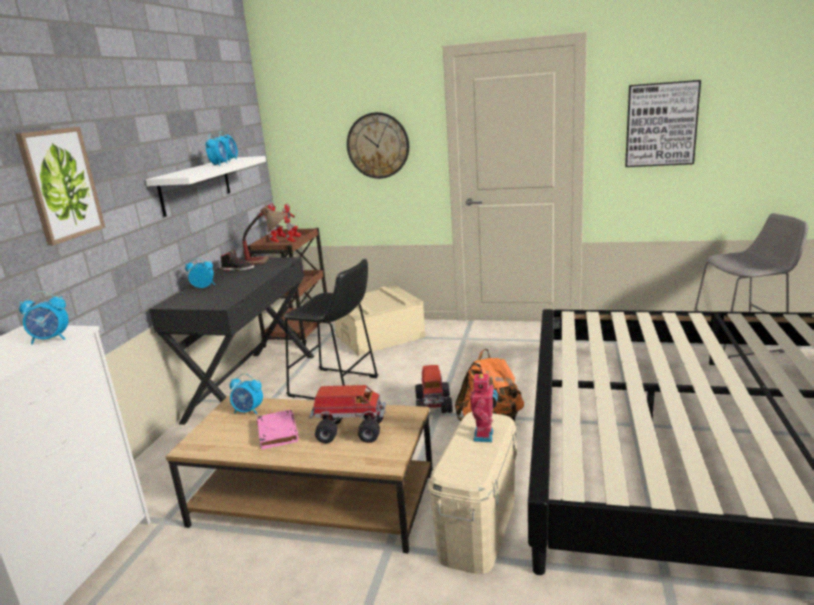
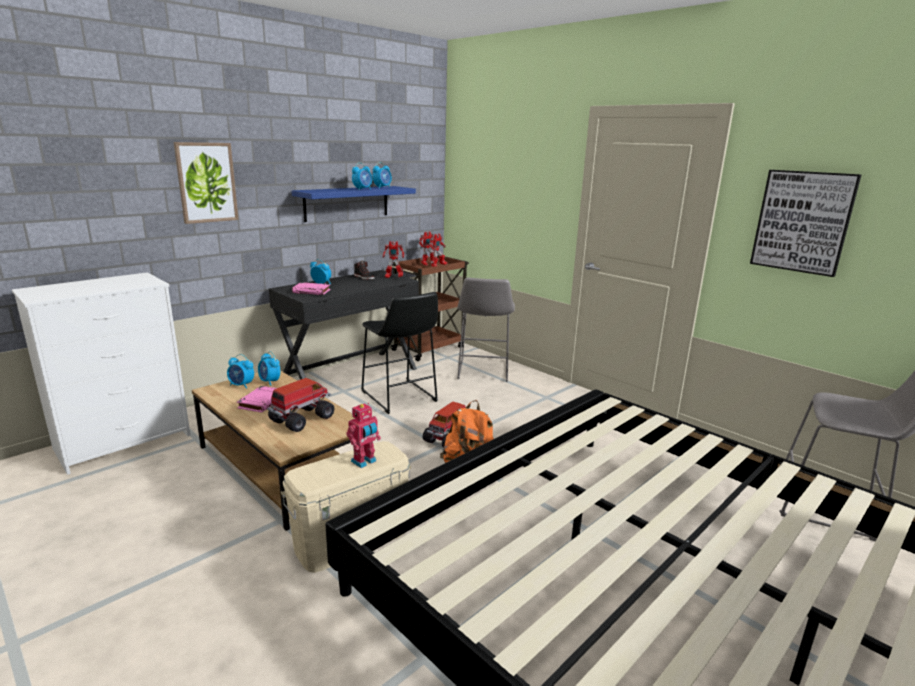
camera: 30 degrees right, 0 degrees up
(51, 339) = (135, 284): alarm clock -> alarm clock (241, 385)
(195, 185) = (347, 203): white shelf -> blue shelf
(211, 297) = (312, 291): none -> pink book
(269, 261) = (393, 277): table lamp -> toy robot
(350, 430) = (301, 419): toy truck -> toy truck turned 90 degrees counterclockwise
(378, 145) = (524, 196): wall clock -> none
(380, 336) = (482, 371): beige storage box -> grey stool

